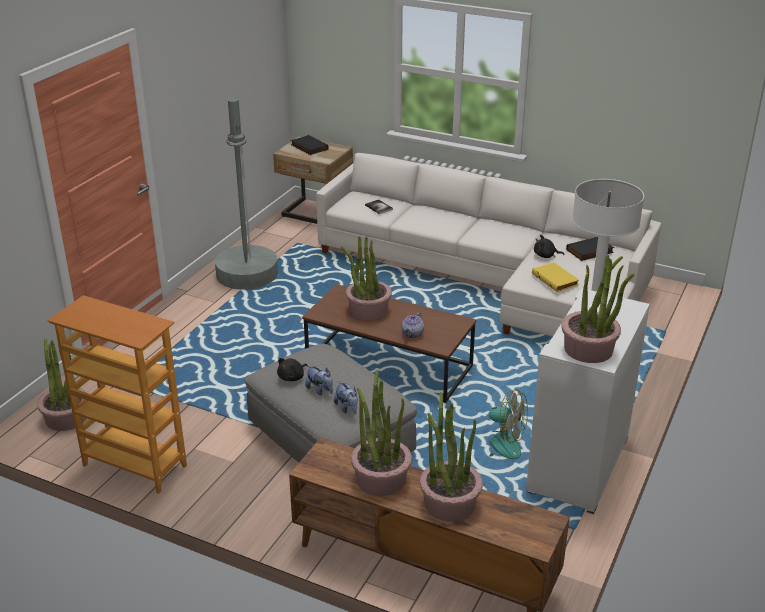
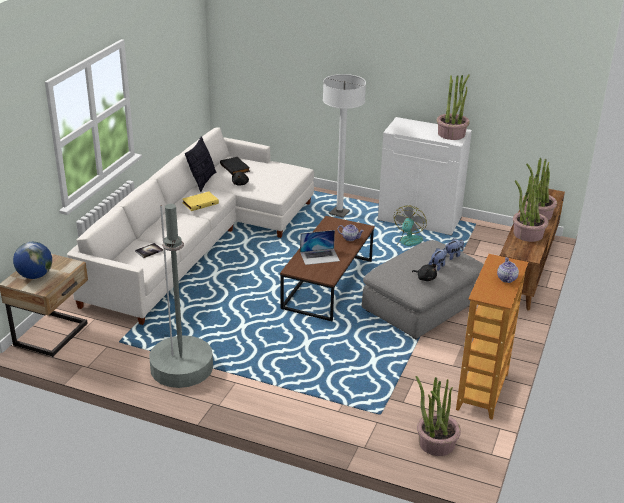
camera: 95 degrees left, 0 degrees up
(109, 325) = (506, 278): none -> teapot
(308, 147) = (35, 276): black book -> globe
(368, 310) = (320, 256): potted plant -> laptop
(549, 233) = (202, 181): none -> pillow
(556, 279) = (277, 181): yellow book -> yellow book (200, 203)

